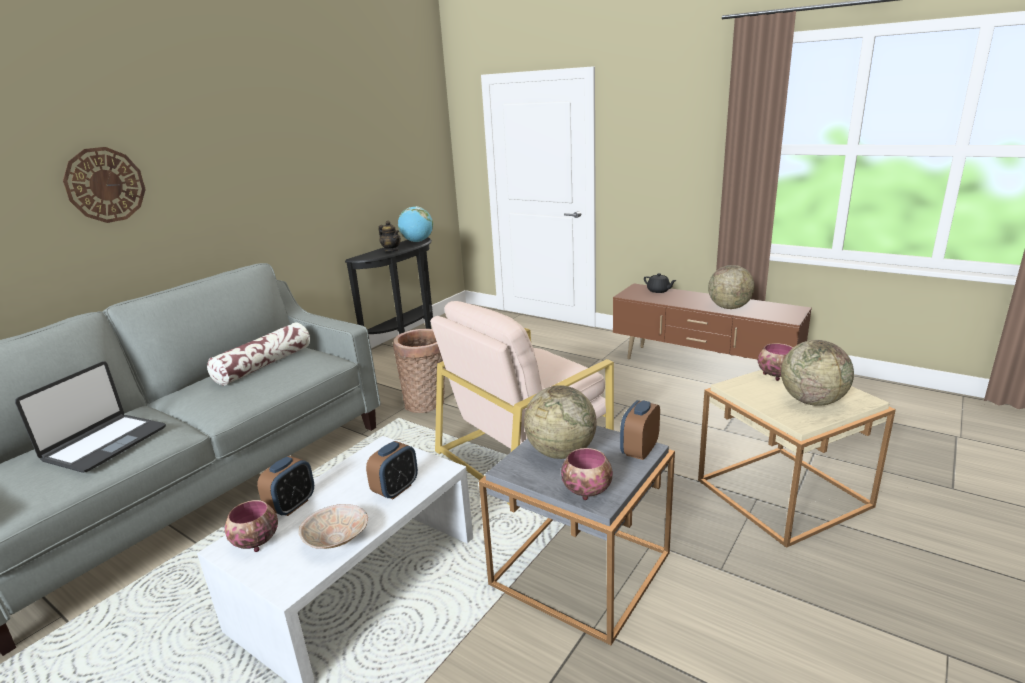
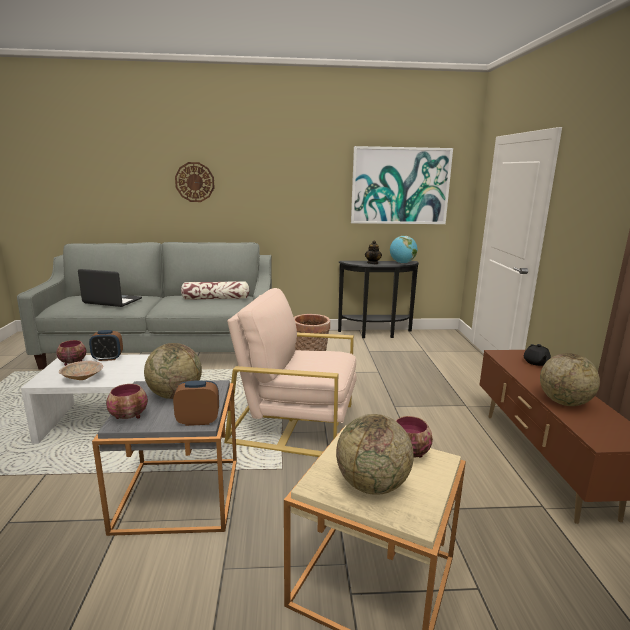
camera: 50 degrees right, 5 degrees down
(104, 444) = (112, 301): laptop -> laptop turned 150 degrees counterclockwise
(387, 144) = (400, 186): none -> picture
(396, 489) = (138, 376): alarm clock -> none

